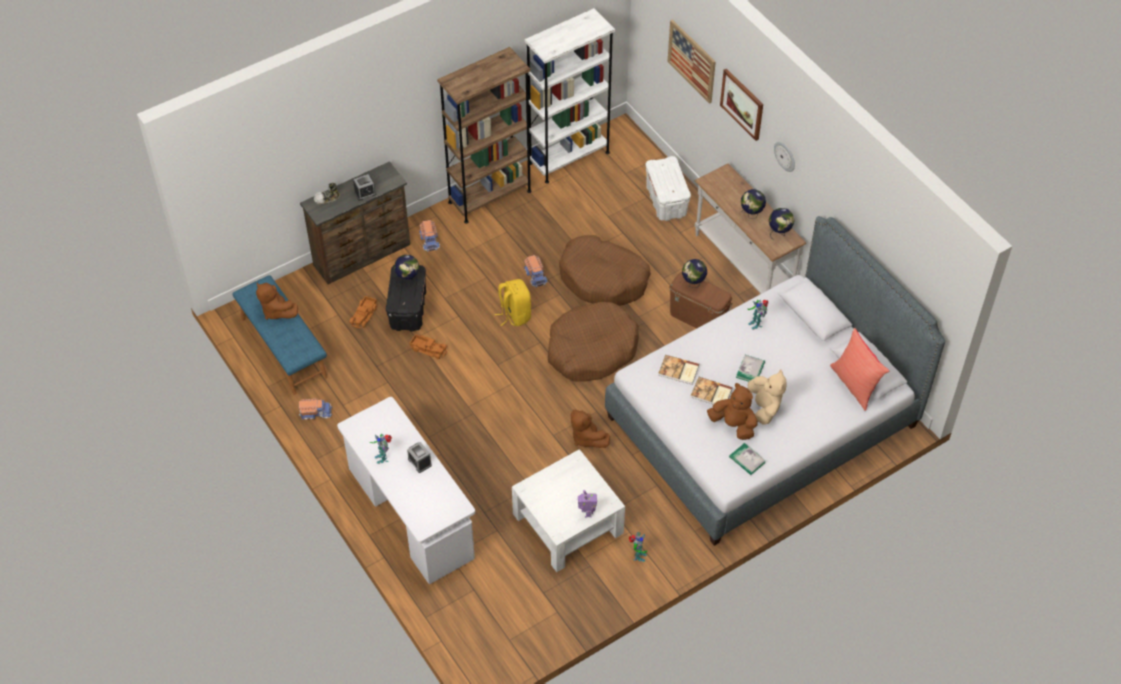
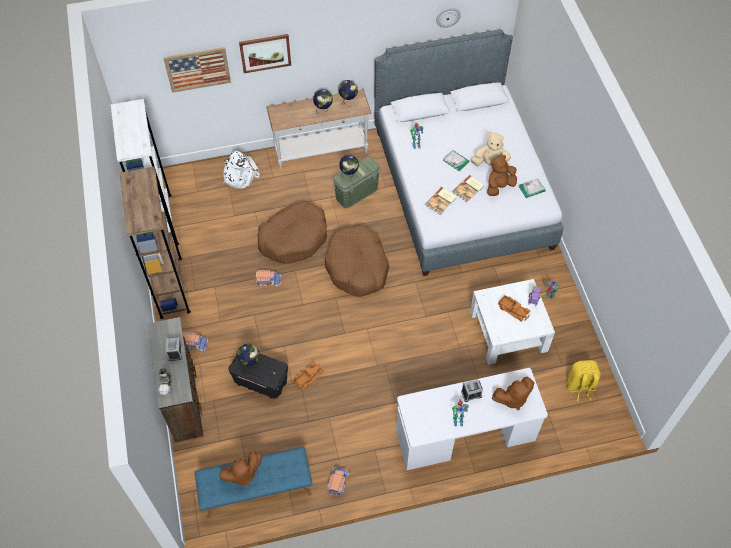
camera: 70 degrees left, 5 degrees up
(364, 315) = (251, 415): toy truck -> toy truck (513, 310)
(514, 315) = (301, 306): yellow backpack -> yellow backpack (580, 386)
(586, 438) = (436, 295): brown plush toy -> brown plush toy (512, 398)
(666, 201) = (239, 175): white storage box -> white backpack
(698, 317) = (357, 193): brown storage box -> green storage box
(785, 156) = (322, 50): wall clock -> wall clock (448, 17)
(855, 384) = (489, 110): red pillow -> none

